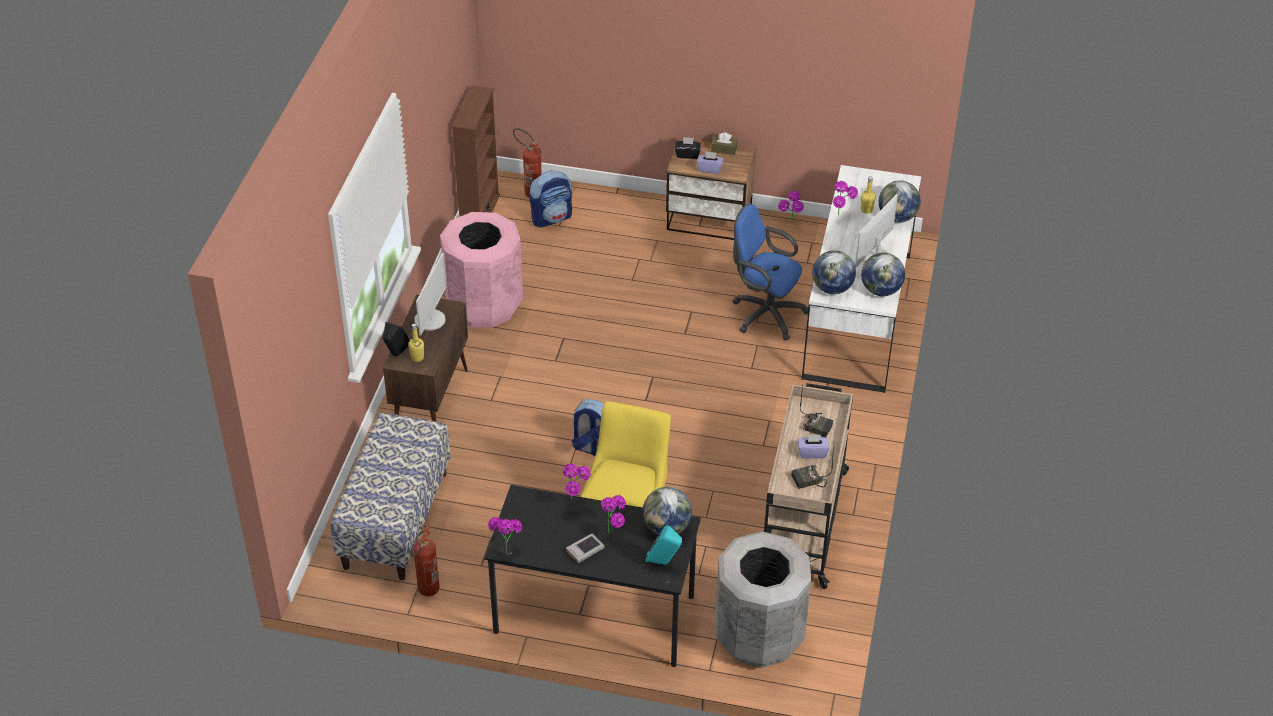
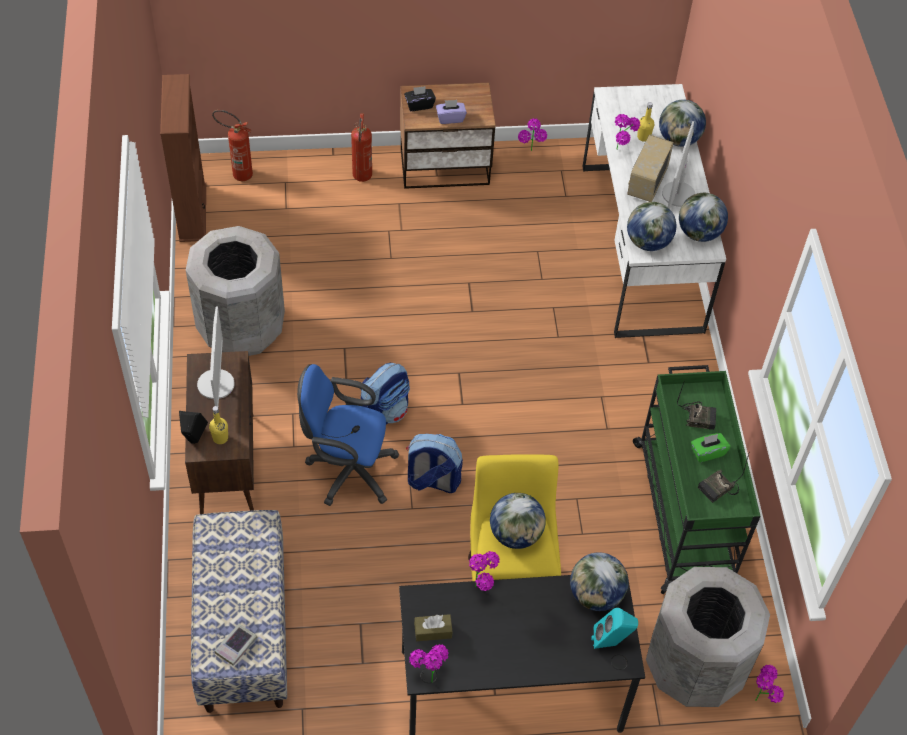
camera: 20 degrees left, 10 degrees up
(426, 592) = (314, 716): fire extinguisher -> fire extinguisher (362, 179)
(484, 306) = (241, 328): pink trash can -> grey trash can
(552, 218) = (274, 201): backpack -> backpack (385, 412)
(585, 550) = (518, 651): book -> book (236, 646)
(615, 532) = (541, 617): potted plant -> potted plant (761, 698)
(624, 475) = (516, 534): none -> globe
(724, 149) = (456, 90): brown tissue box -> brown tissue box (433, 631)
(764, 313) = (546, 267): blue office chair -> blue office chair (347, 470)
(803, 521) = (684, 511): beige cart -> green cart
(812, 452) = (707, 452): purple tissue box -> green tissue box
(852, 244) = (646, 182): none -> radio

